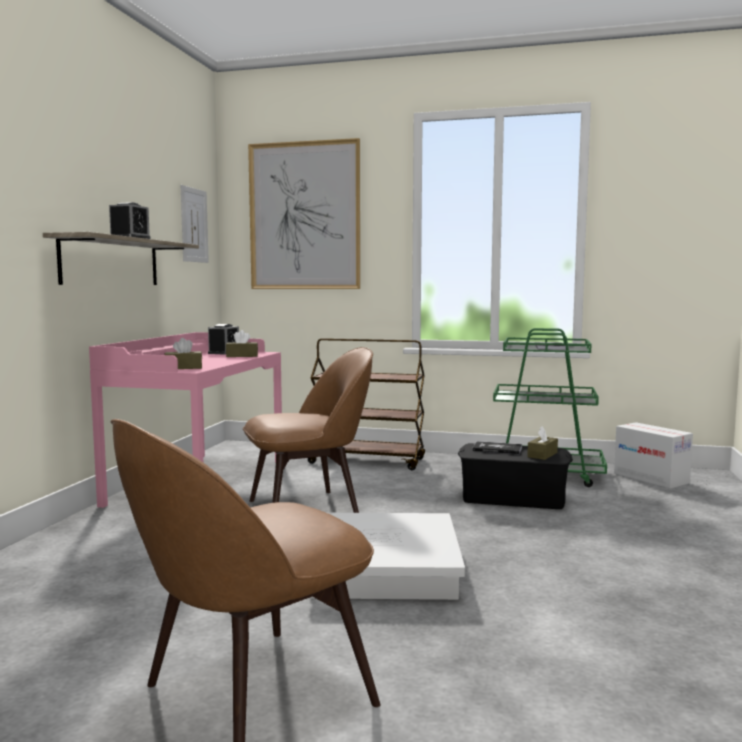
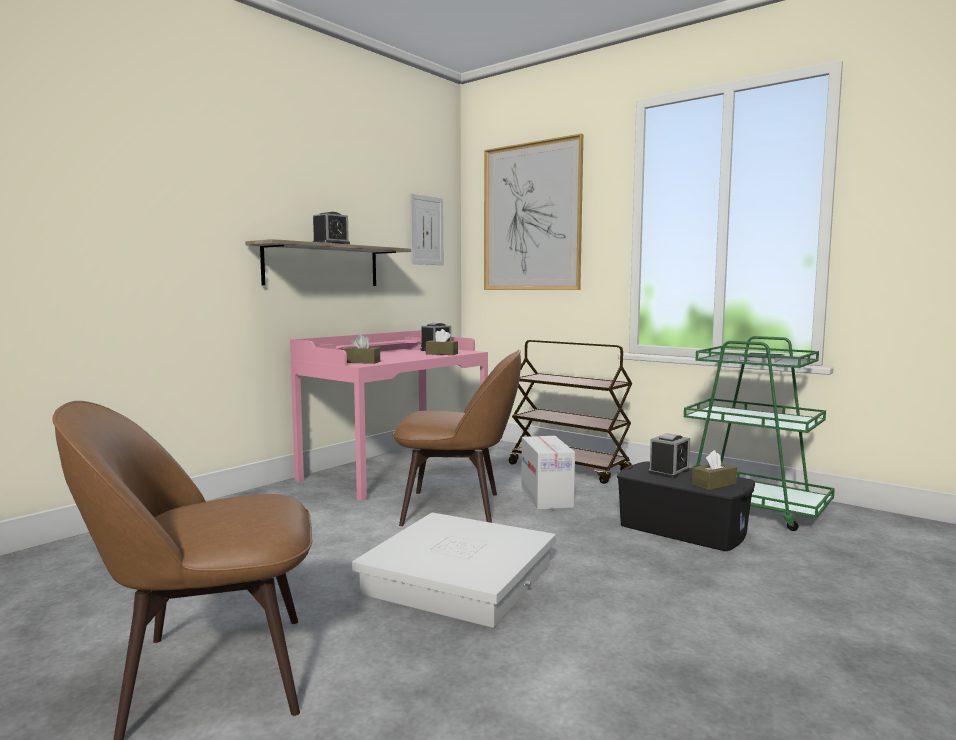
camera: 25 degrees right, 0 degrees up
(497, 449) = (669, 471): book -> alarm clock
(651, 478) = (894, 532): cardboard box -> cardboard box (546, 497)

